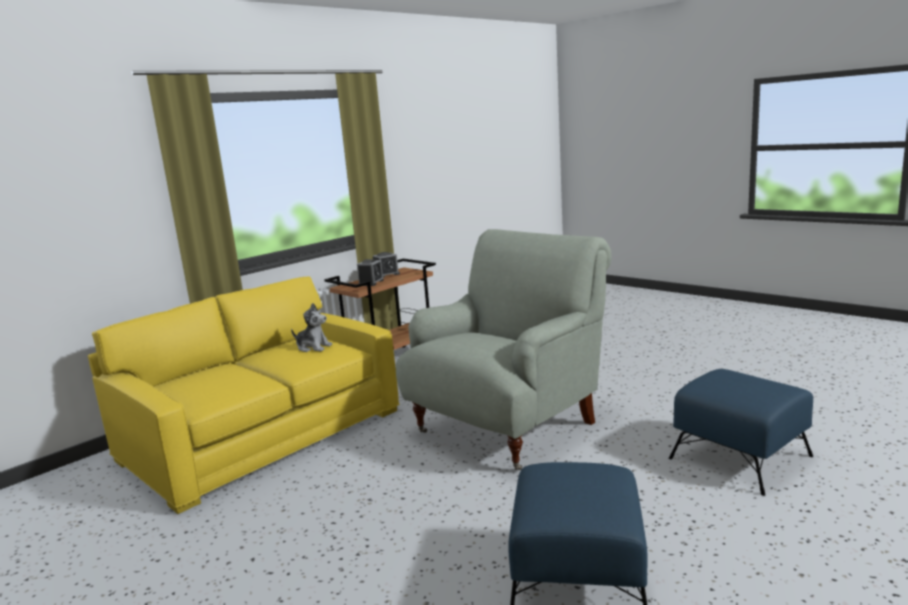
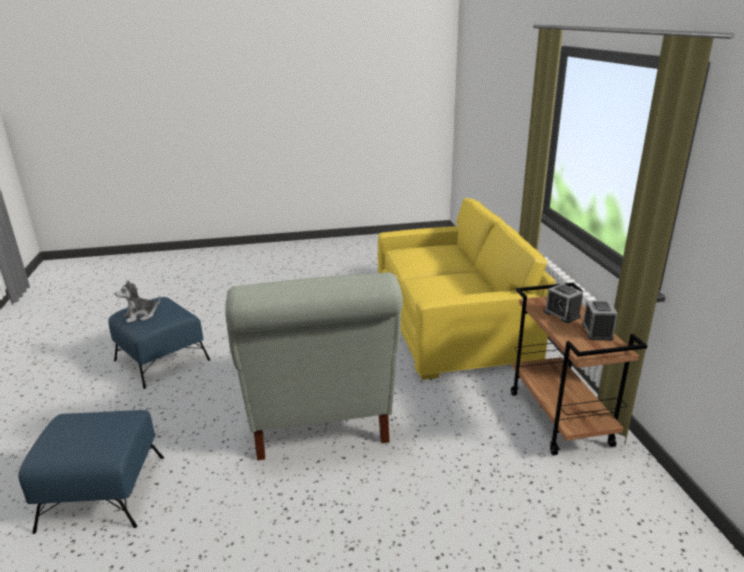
camera: 125 degrees right, 10 degrees up
(313, 347) = (454, 290): plush toy -> plush toy (140, 316)

